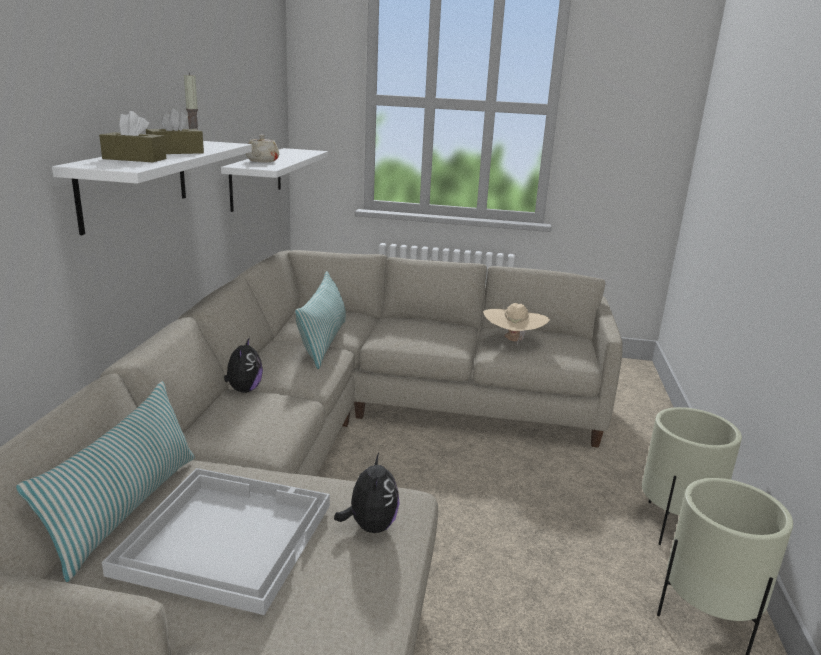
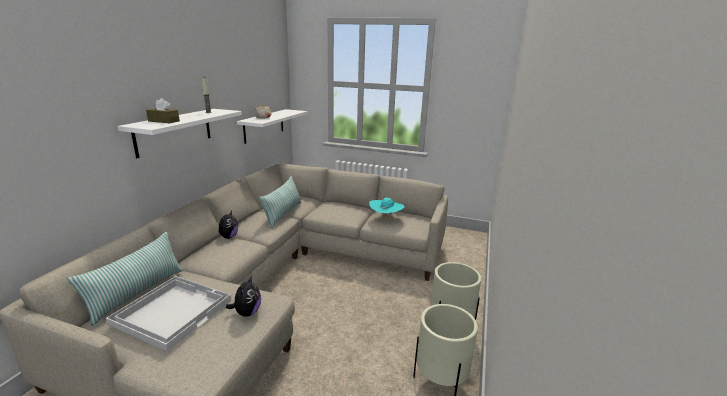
camera: 10 degrees right, 0 degrees up
(175, 152) = (191, 116): brown tissue box -> none
(513, 341) = (386, 218): beige hat -> turquoise hat

